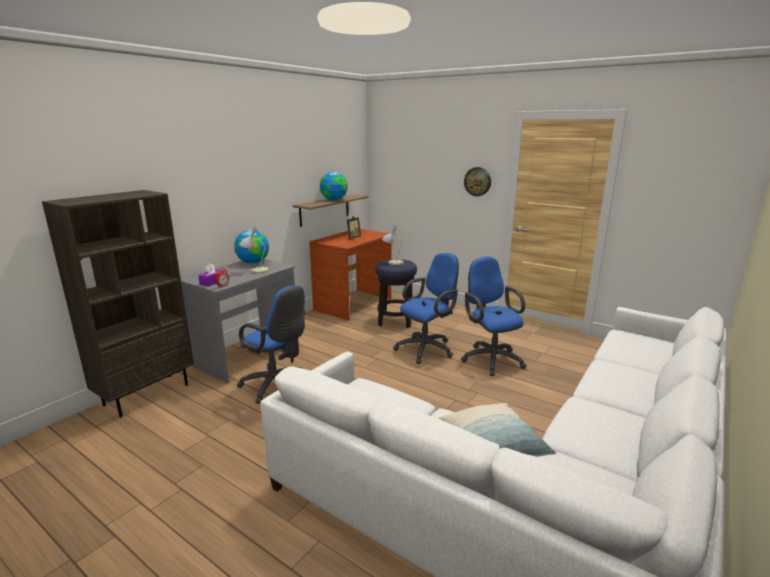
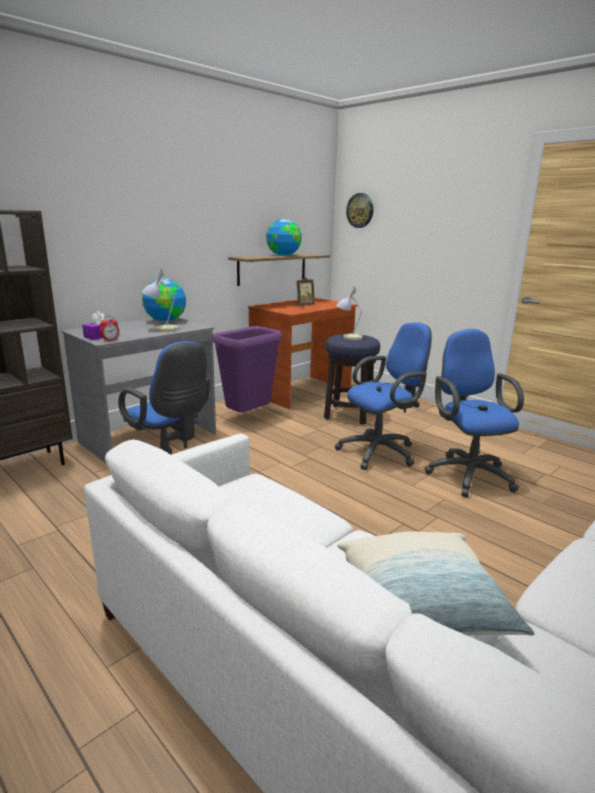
camera: 10 degrees right, 0 degrees up
(319, 330) = (248, 417): none -> purple trash can
(477, 181) = (473, 235): wall clock -> wall clock (360, 210)

